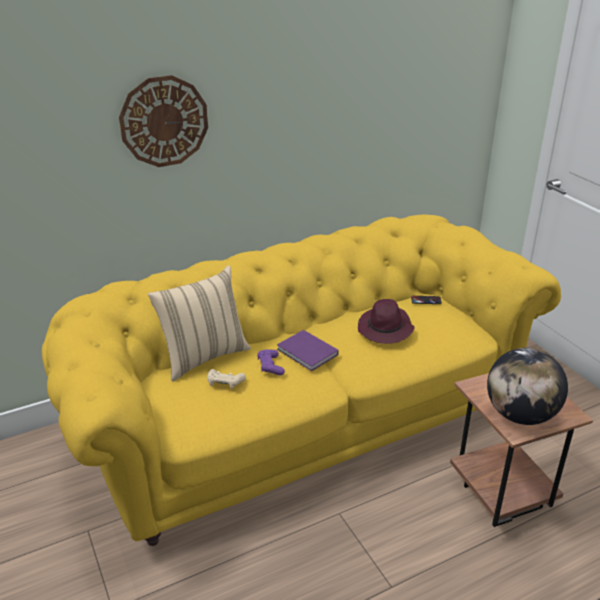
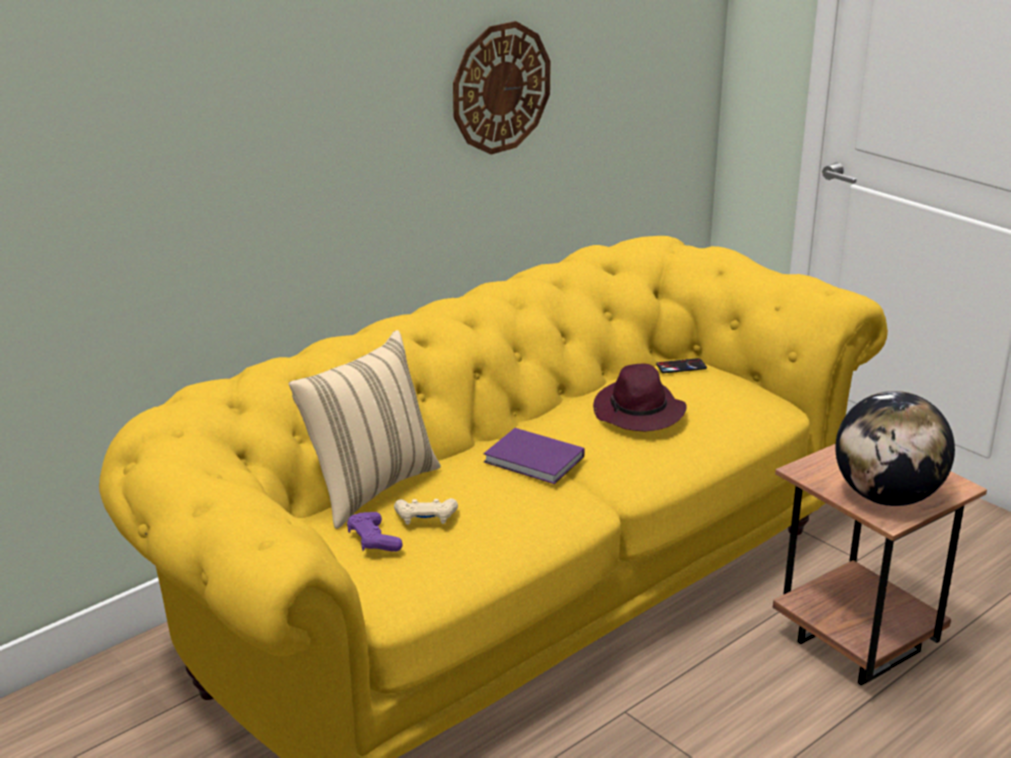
camera: 15 degrees left, 5 degrees down
(164, 121) = (259, 106): wall clock -> wall clock (501, 88)
(270, 366) = (486, 486): purple game controller -> purple game controller (373, 540)

